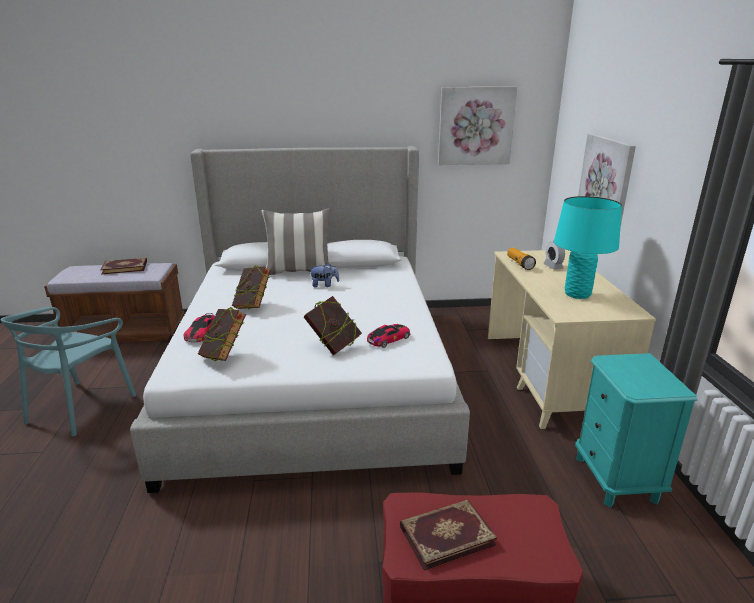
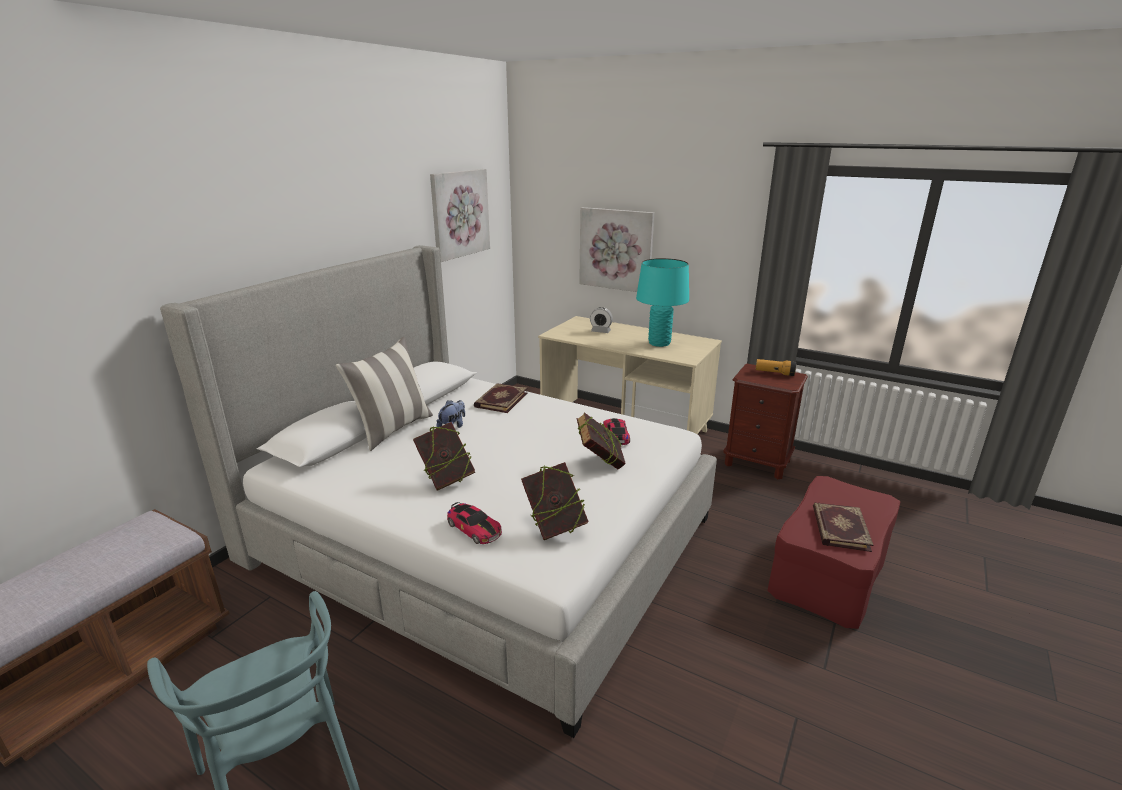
camera: 55 degrees left, 0 degrees up
(125, 267) = (84, 556): book -> book (500, 400)
(519, 264) = (579, 338): flashlight -> flashlight (774, 373)
(616, 479) = (757, 463): turquoise nightstand -> brown nightstand

